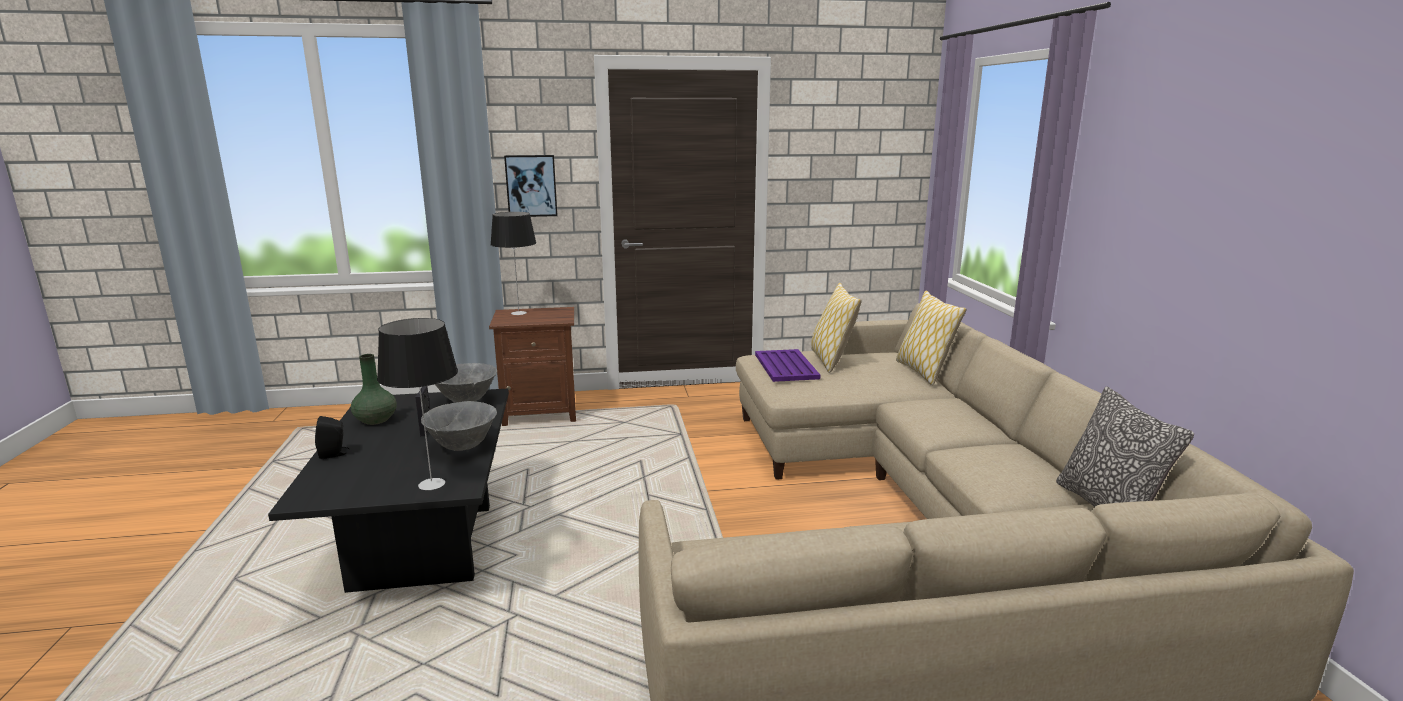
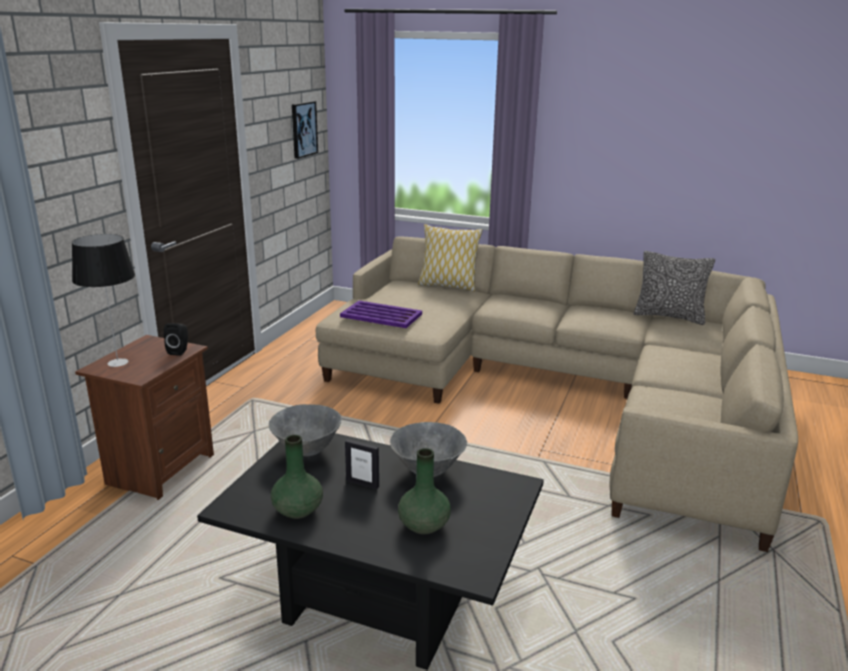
camera: 60 degrees left, 5 degrees up
(334, 454) = (373, 546): black speaker -> black speaker (179, 351)
(370, 465) = (424, 525): none -> green vase
(432, 484) = (499, 497): table lamp -> none
(531, 185) = (60, 199): picture -> picture (303, 129)
(831, 361) = (391, 300): pillow -> none

